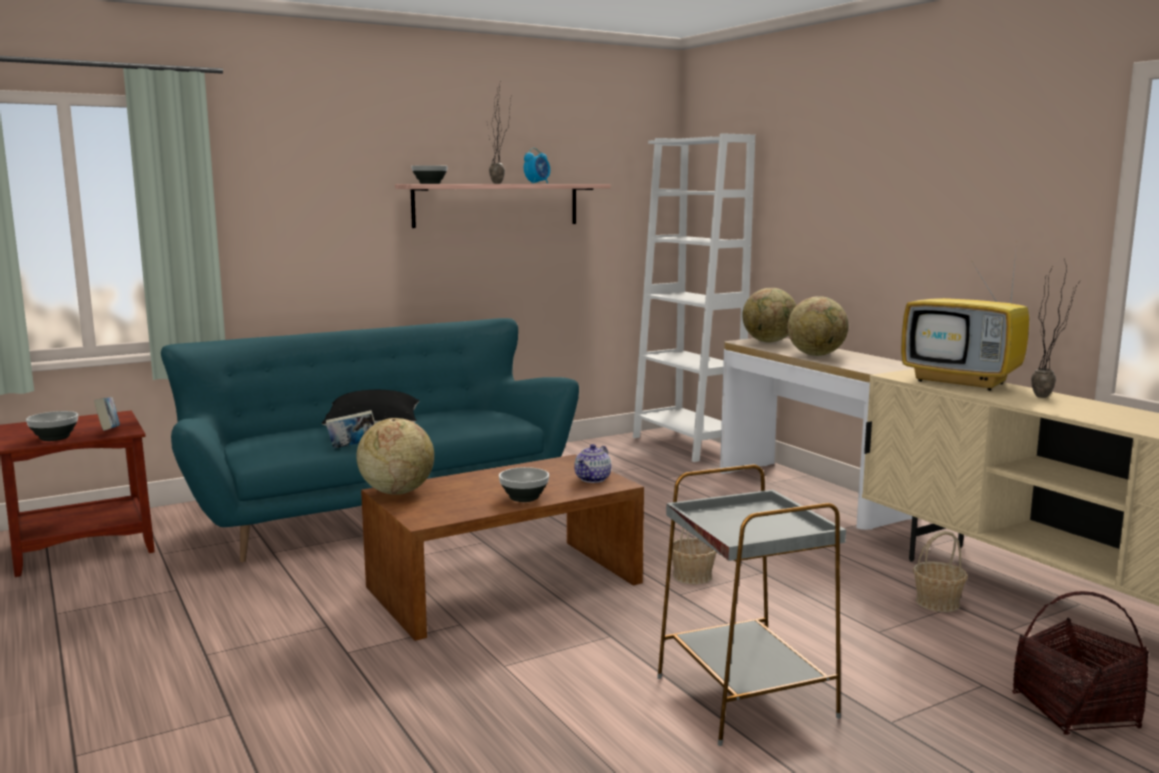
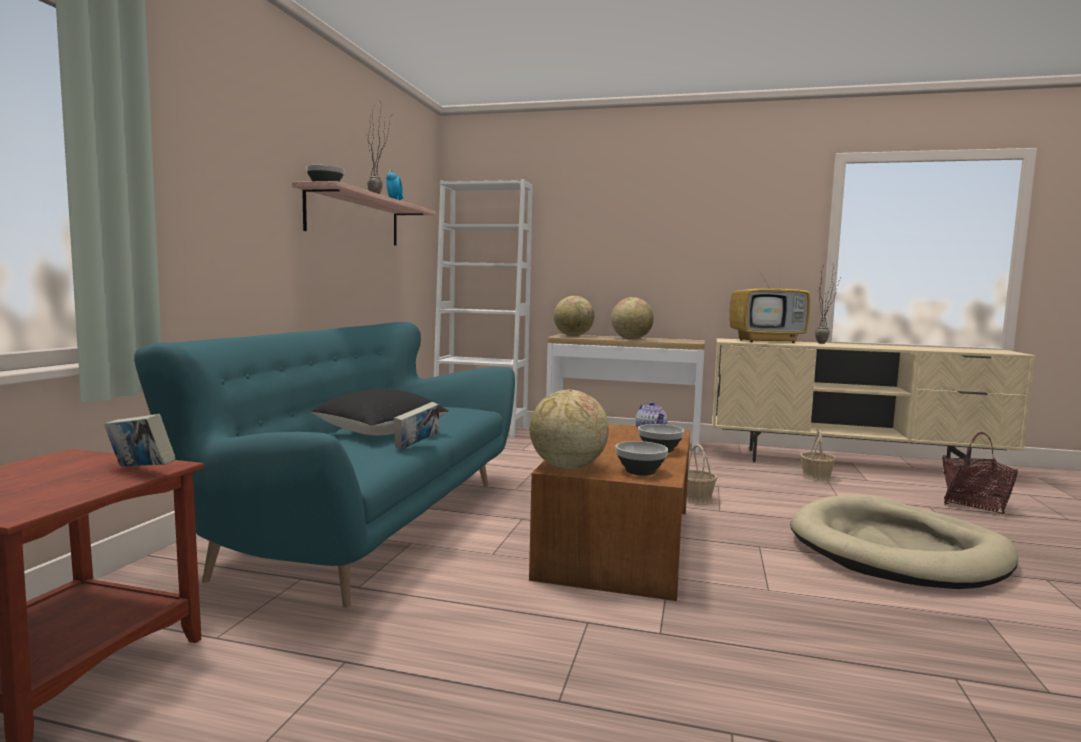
camera: 45 degrees left, 5 degrees down
(55, 438) = (67, 492): bowl -> bowl (641, 471)
(745, 698) = (897, 550): grey side table -> beige dog bed

